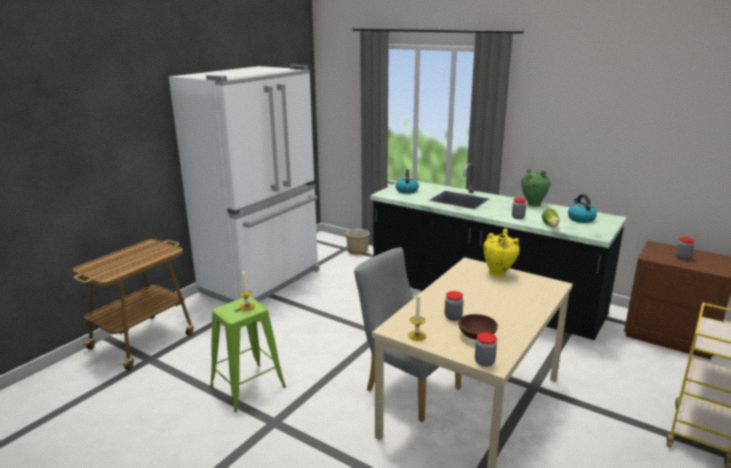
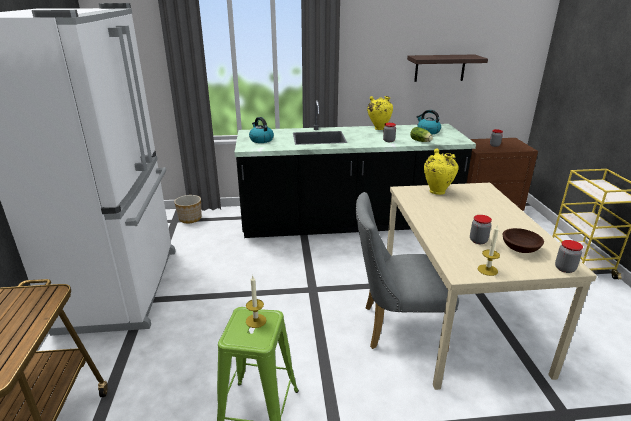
camera: 40 degrees left, 5 degrees up
(533, 204) = (378, 128): green vase -> yellow vase
(630, 150) = (440, 68): none -> shelf

